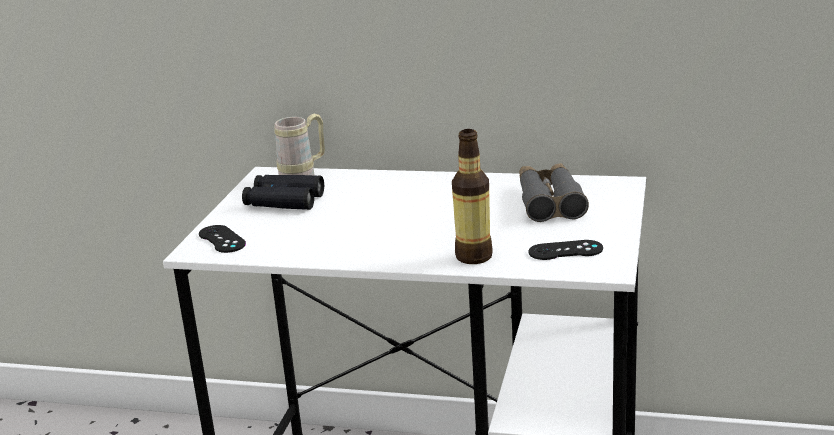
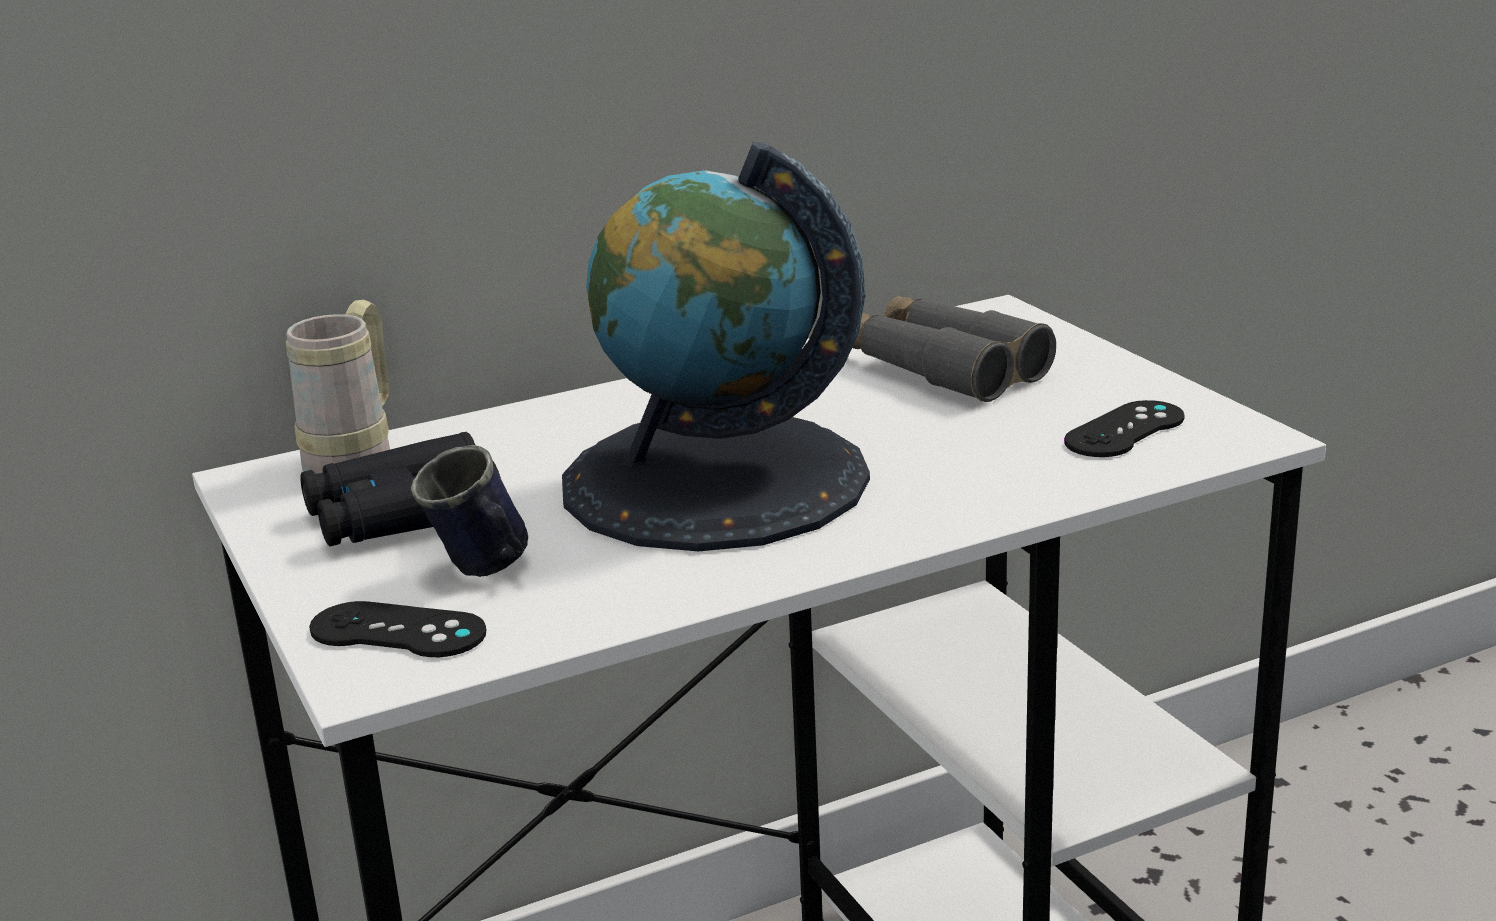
camera: 40 degrees left, 0 degrees up
(273, 229) = (486, 572): none -> blue mug
(389, 221) = (714, 481): none -> globe
(473, 257) = (997, 488): bottle -> none

